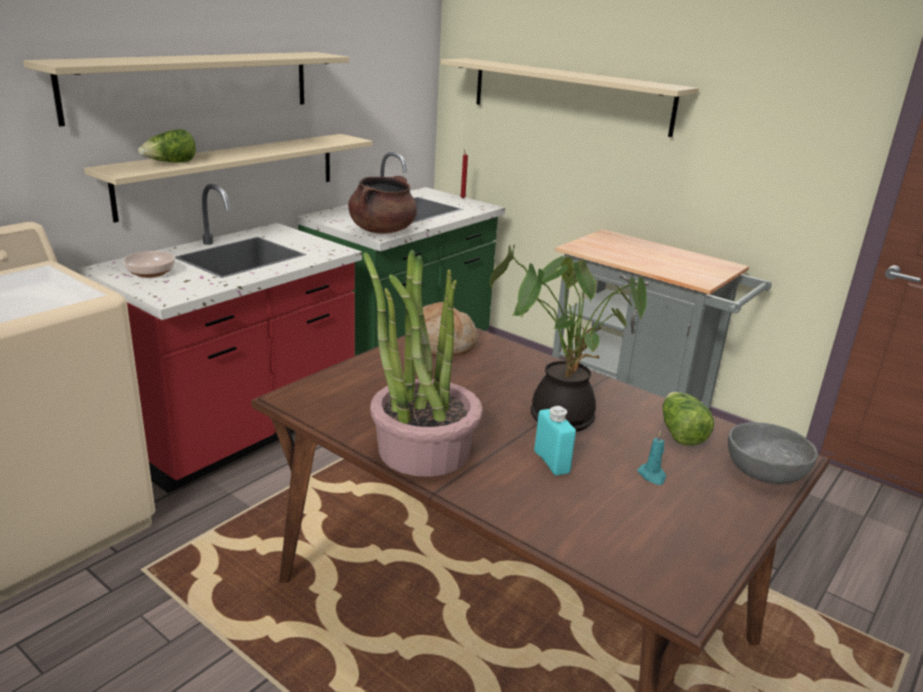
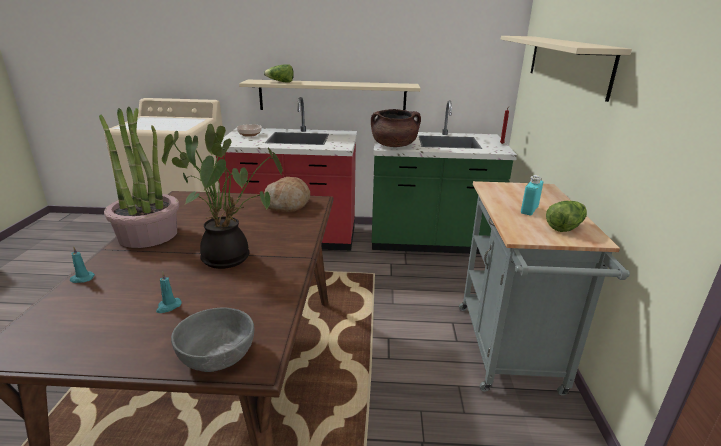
camera: 55 degrees right, 0 degrees up
(194, 84) = (311, 42): beige shelf -> none
(523, 521) = (82, 279): none -> turquoise candle
(551, 462) = (161, 269): turquoise bottle -> turquoise bottle (529, 210)
(680, 433) = (248, 303): lettuce -> lettuce (564, 226)

